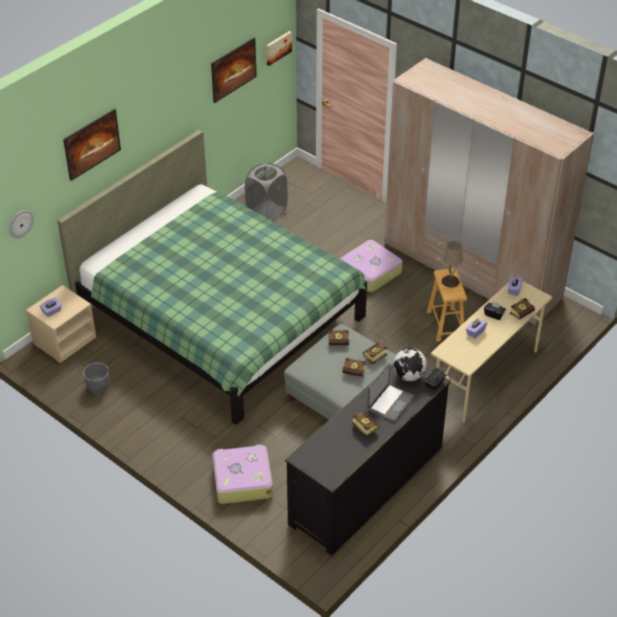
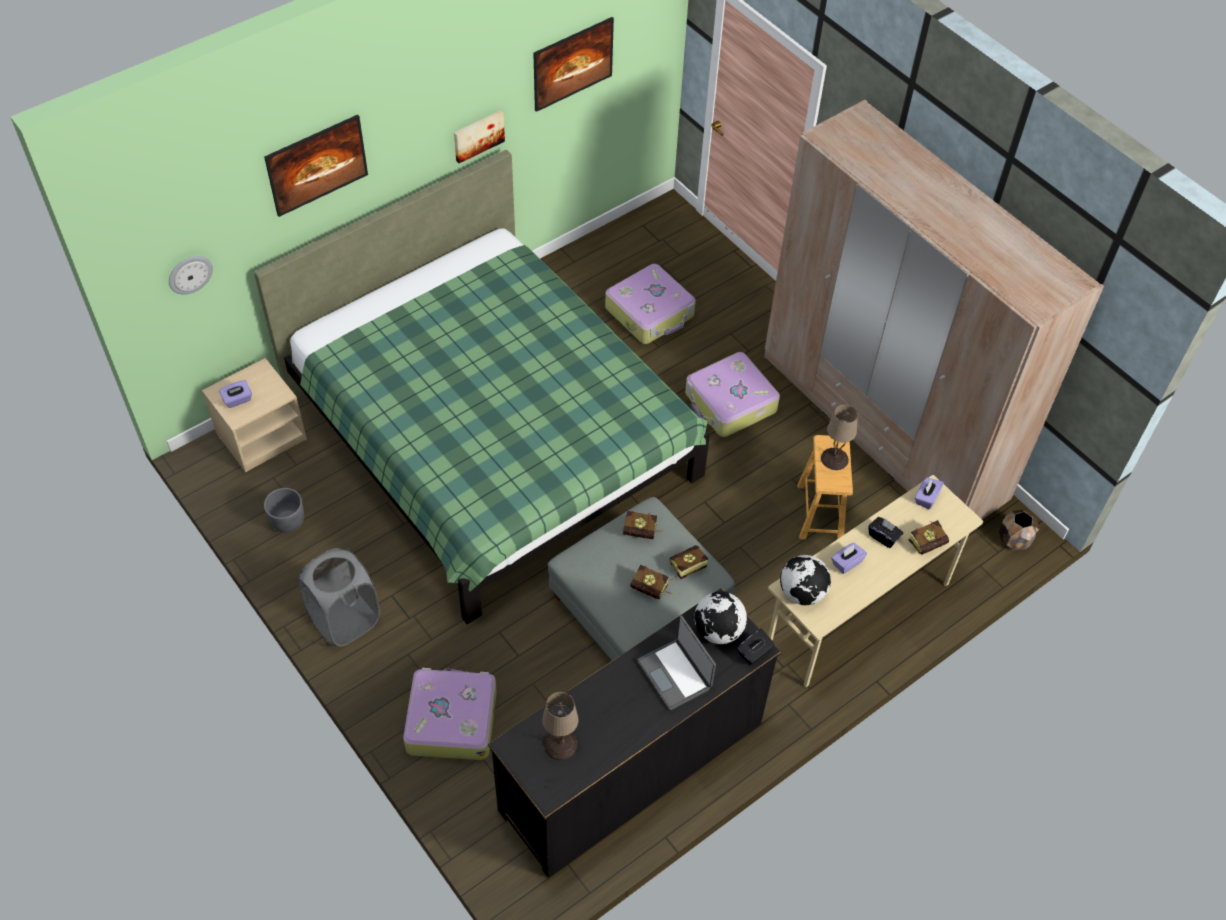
camera: 10 degrees right, 10 degrees up
(266, 212) = (605, 275): grey laundry basket -> grey laundry basket (345, 620)
(278, 47) = (653, 34): picture -> picture (478, 135)
(303, 229) = (650, 312): none -> suitcase
(330, 452) = (561, 745): none -> beige table lamp
(363, 426) = (623, 709): book -> none
(389, 403) = (675, 674): laptop -> laptop turned 105 degrees clockwise
(453, 352) = (802, 593): none -> globe
(571, 320) = (1014, 539): none -> brown planter

